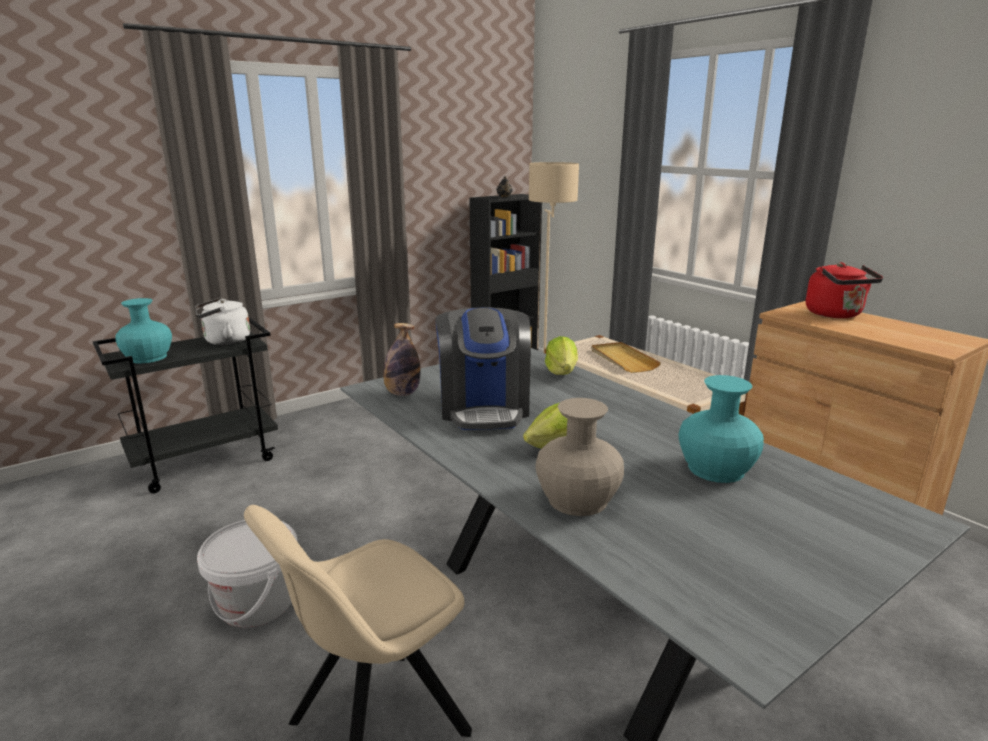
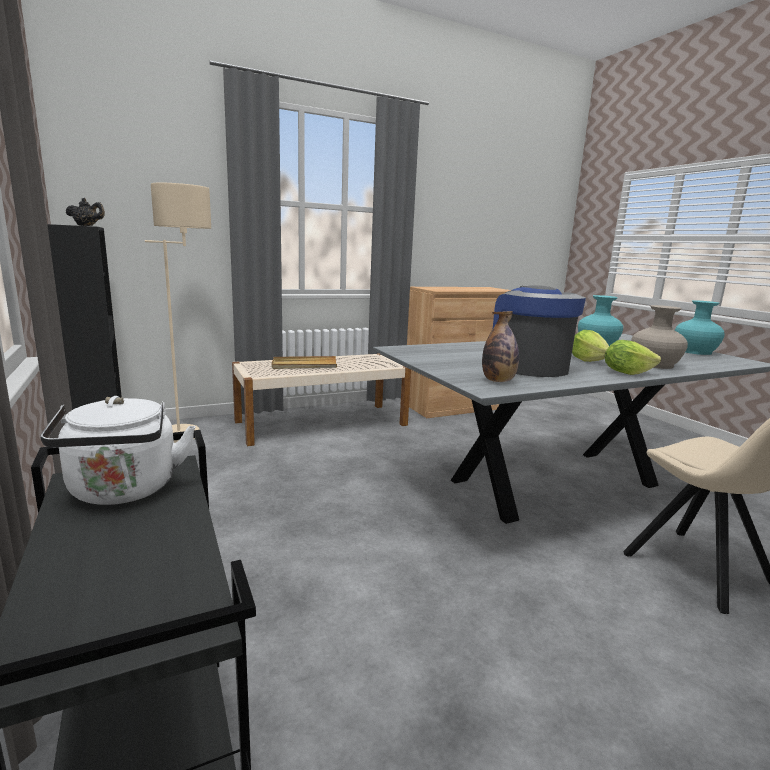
camera: 80 degrees left, 5 degrees down
(148, 357) = (146, 584): turquoise vase -> turquoise vase (694, 351)
(257, 603) = (588, 648): white bucket -> none
(484, 408) = (528, 366): coffee machine -> coffee machine turned 105 degrees counterclockwise
(561, 372) = (449, 346): lettuce -> lettuce (626, 373)
(836, 315) = (444, 288): red kettle -> none

